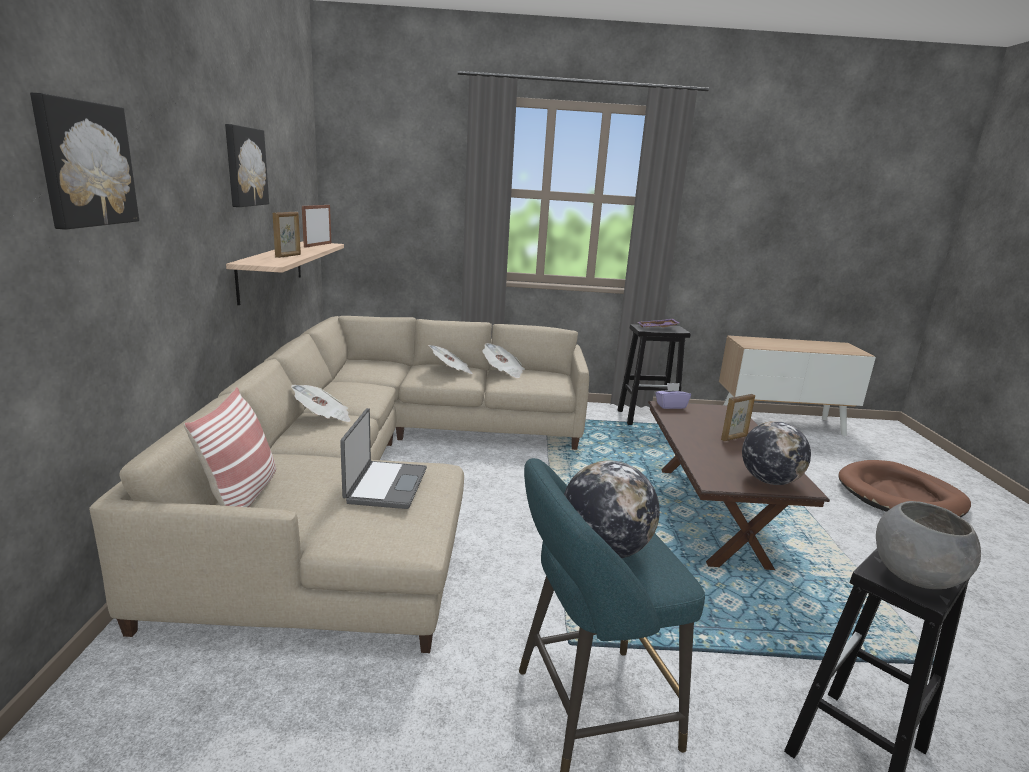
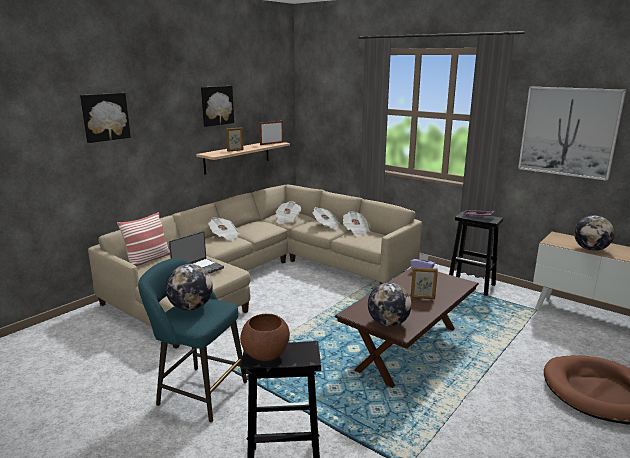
camera: 40 degrees right, 0 degrees up
(377, 373) = (287, 220): none -> newspaper
(746, 216) = (568, 132): none -> picture
(790, 347) = (590, 249): none -> globe
(914, 577) = (266, 355): grey bowl -> brown bowl

